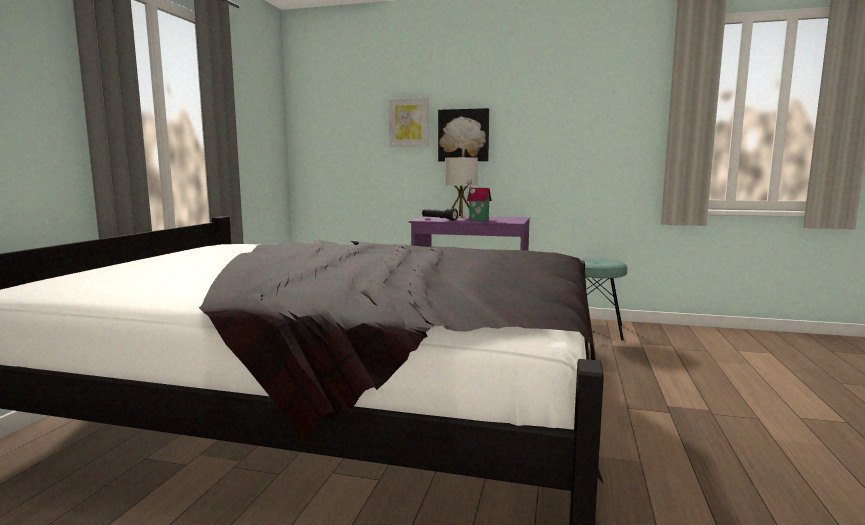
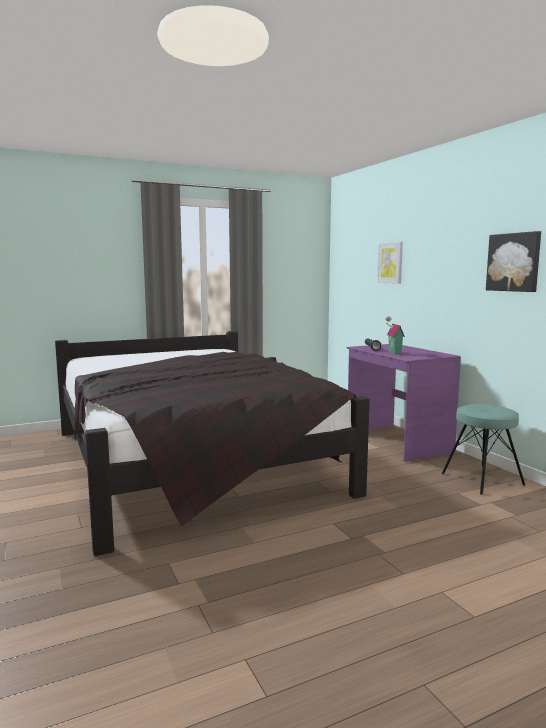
camera: 50 degrees right, 0 degrees up
(460, 217) = (403, 348): table lamp -> none
(463, 135) = (423, 274): picture -> picture (514, 262)

